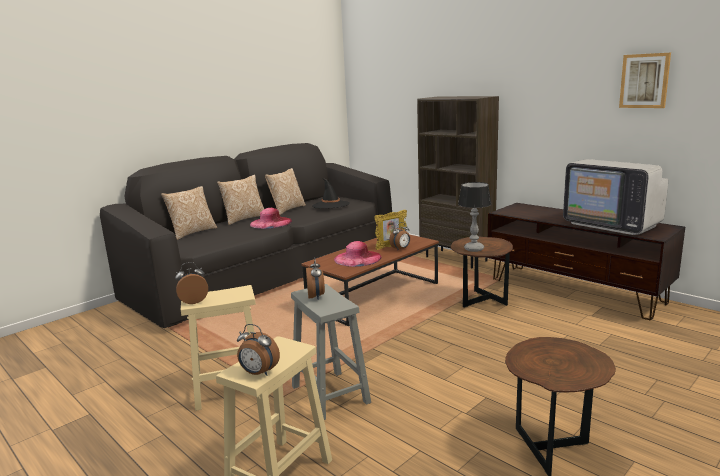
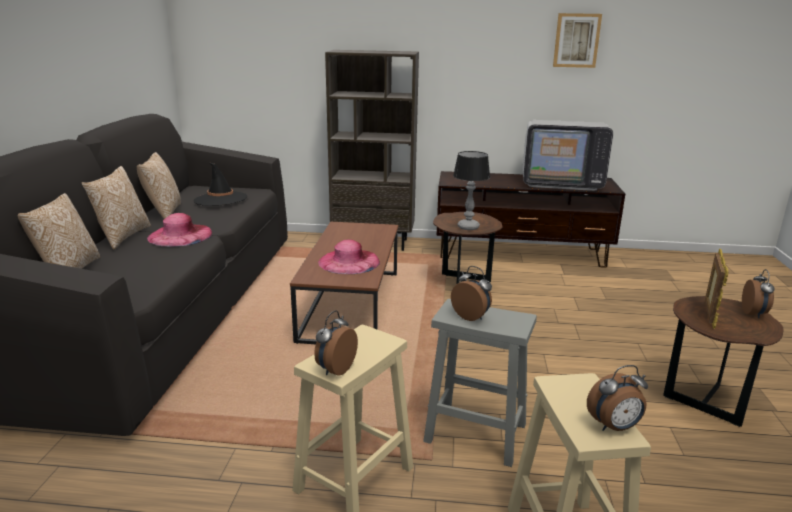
camera: 40 degrees left, 5 degrees up
(391, 246) = (361, 240): picture frame -> picture frame (709, 315)
(401, 249) = (377, 241): alarm clock -> alarm clock (754, 313)

